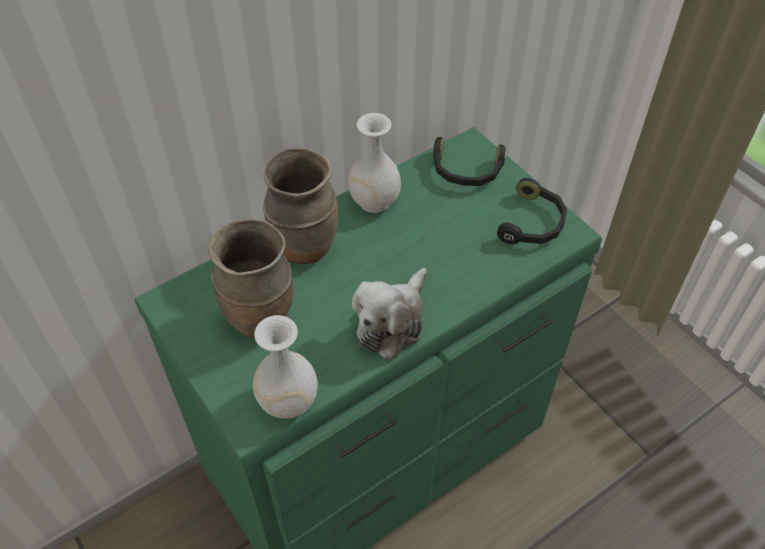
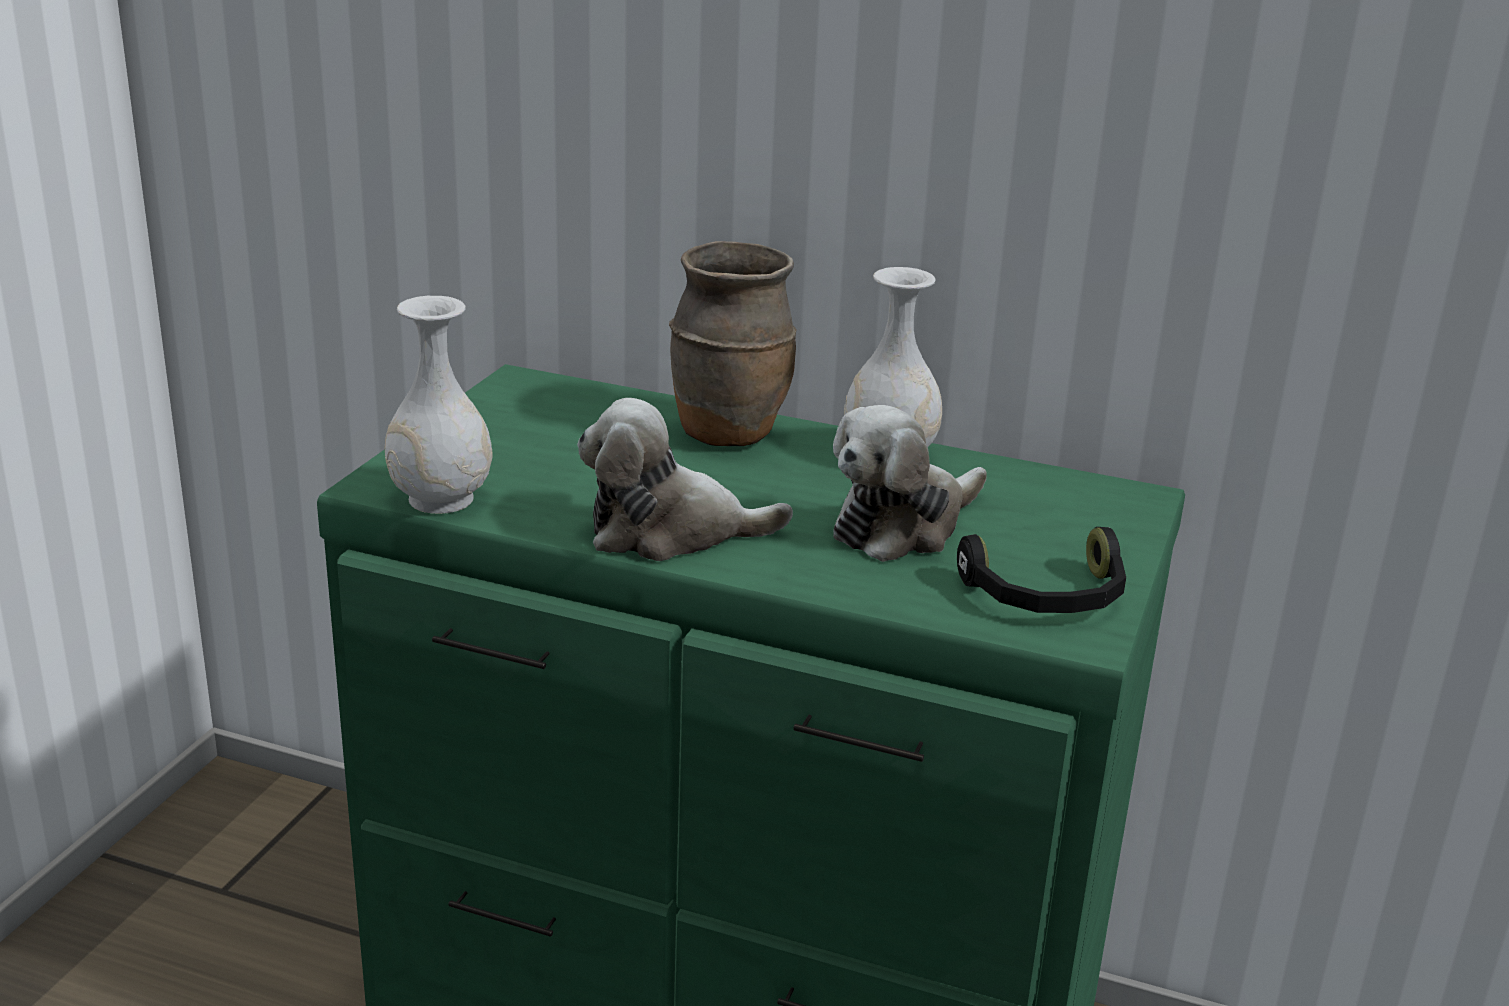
camera: 55 degrees right, 25 degrees down
(260, 317) = (564, 442): brown vase -> none
(444, 234) = (902, 526): none -> plush toy
(466, 171) = (1069, 508): black headphones -> none

